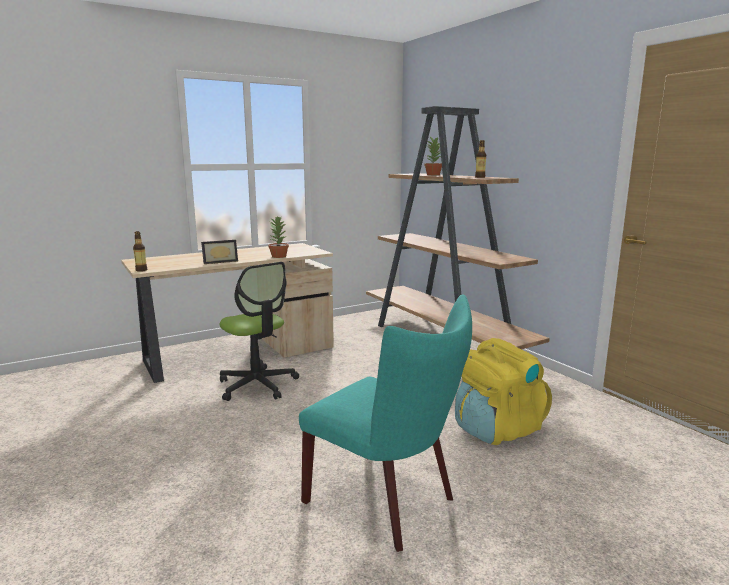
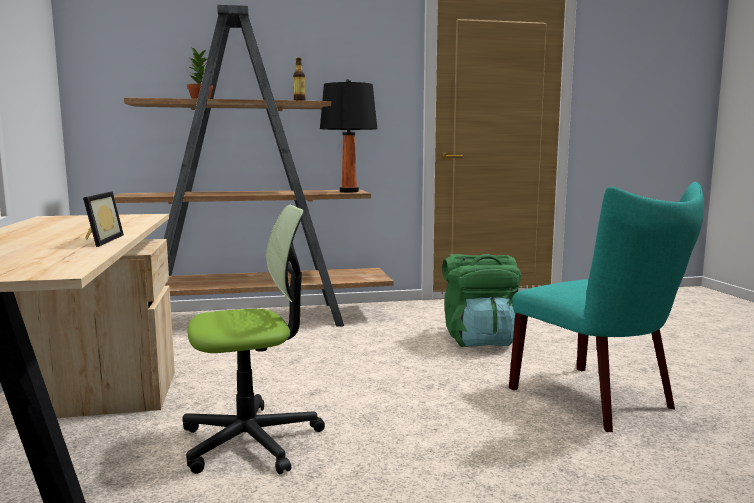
camera: 70 degrees left, 5 degrees down
(141, 270) = (50, 273): bottle -> none
(278, 256) = (133, 224): potted plant -> none
(387, 502) = (599, 400): turquoise chair -> turquoise chair turned 90 degrees clockwise
(497, 429) = (479, 340): yellow backpack -> green backpack
(502, 259) = (349, 191): none -> black table lamp

